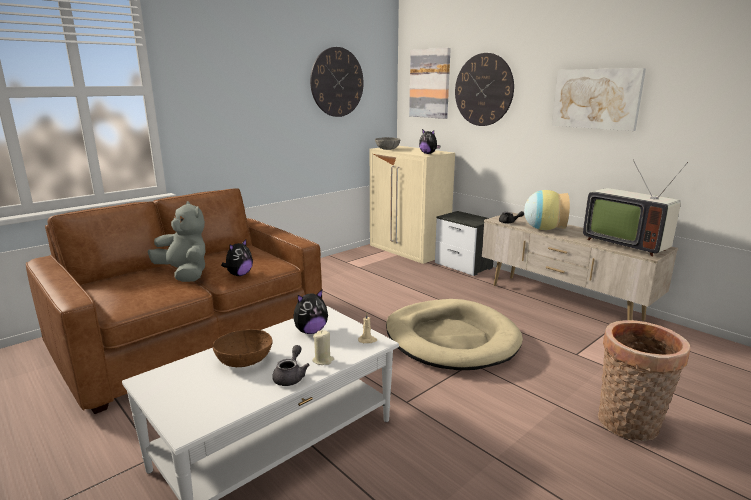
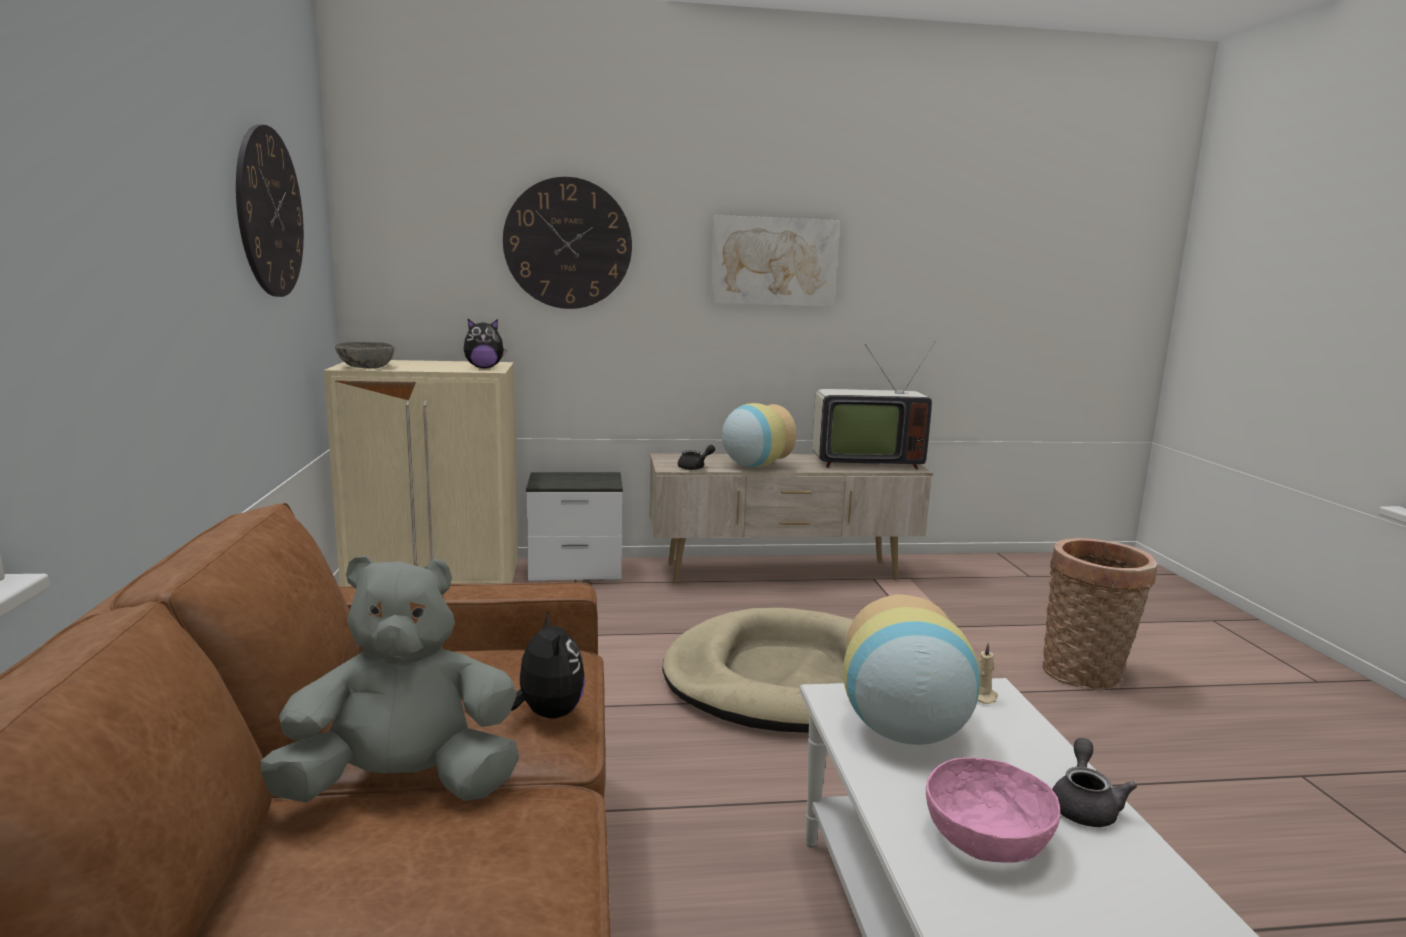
camera: 55 degrees left, 5 degrees down
(245, 360) = (986, 838): brown bowl -> pink bowl
(291, 376) = (1084, 805): grey teapot -> grey teapot turned 60 degrees clockwise
(310, 331) = (903, 732): plush toy -> vase
(323, 360) = (1035, 756): beige candle -> none
(430, 83) = (432, 228): picture -> none

